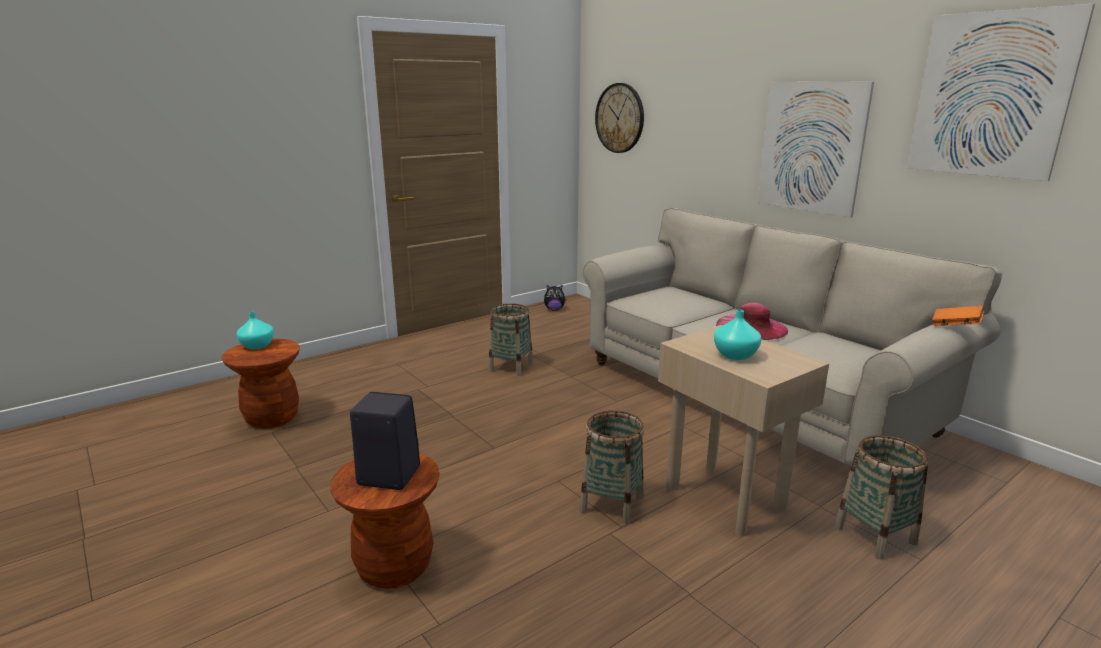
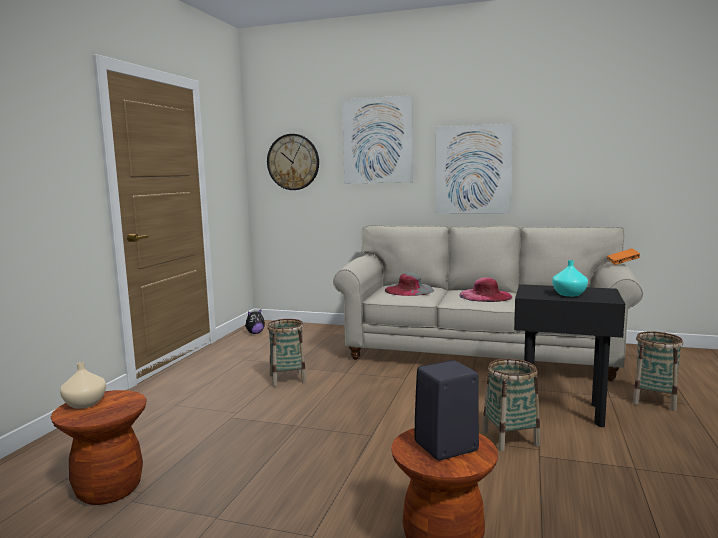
camera: 35 degrees left, 10 degrees down
(257, 346) = (86, 404): turquoise vase -> beige vase
(672, 299) = (409, 290): none -> grey hat
(725, 497) = (561, 410): beige side table -> black side table
(991, 95) = (588, 128): picture -> picture (377, 140)

